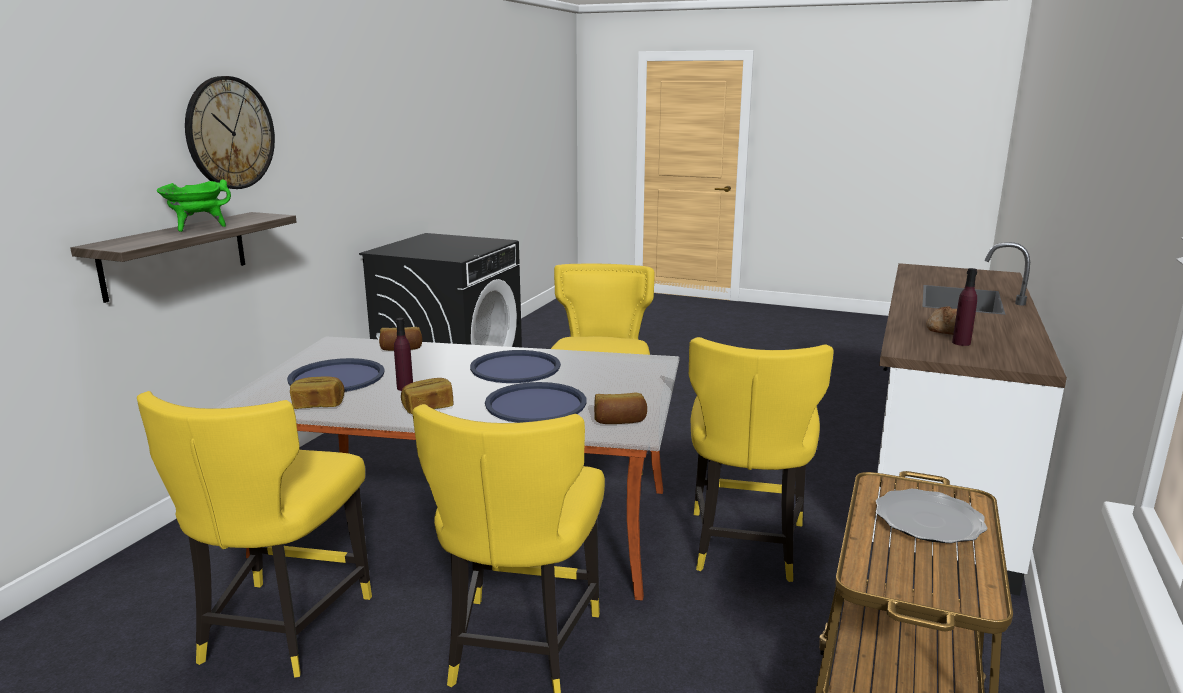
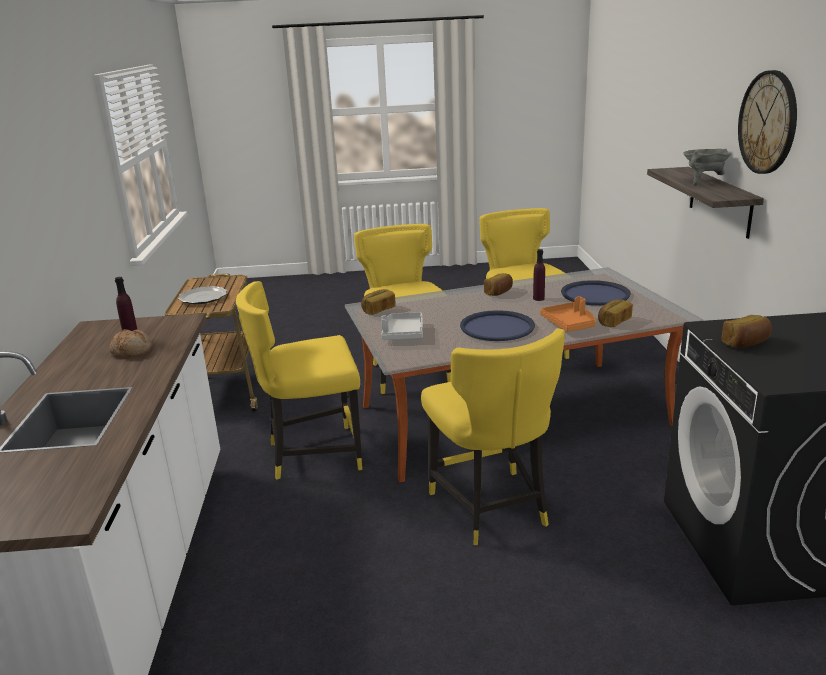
camera: 155 degrees right, 5 degrees up
(197, 228) = (703, 182): green cooking pot -> grey cooking pot
(318, 405) = (561, 281): bread -> bread (746, 343)
(443, 355) = (569, 324): none -> orange tray
(536, 404) = (440, 307): blue tray -> none
(623, 383) = (402, 333): none -> grey tray
(745, 547) = (312, 454): yellow chair -> yellow chair turned 90 degrees counterclockwise

